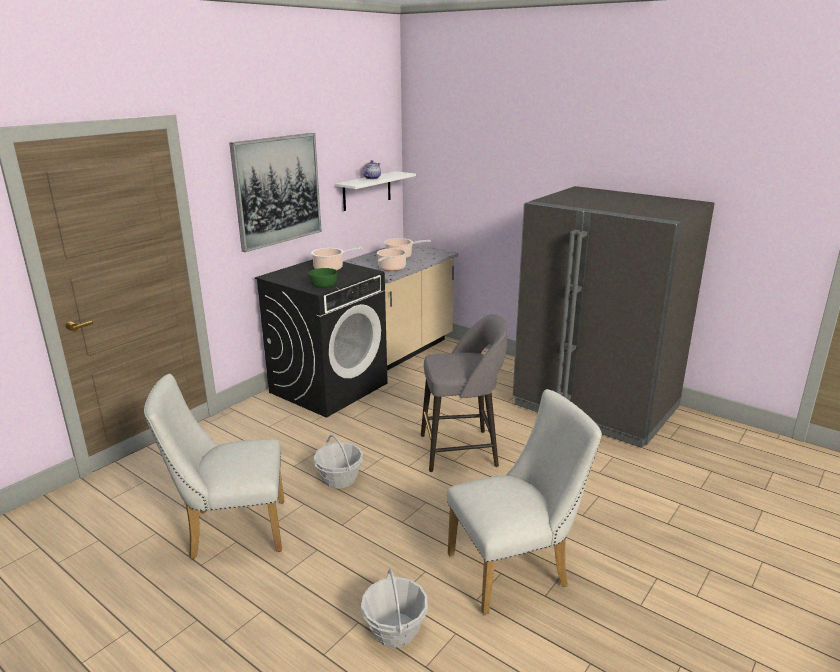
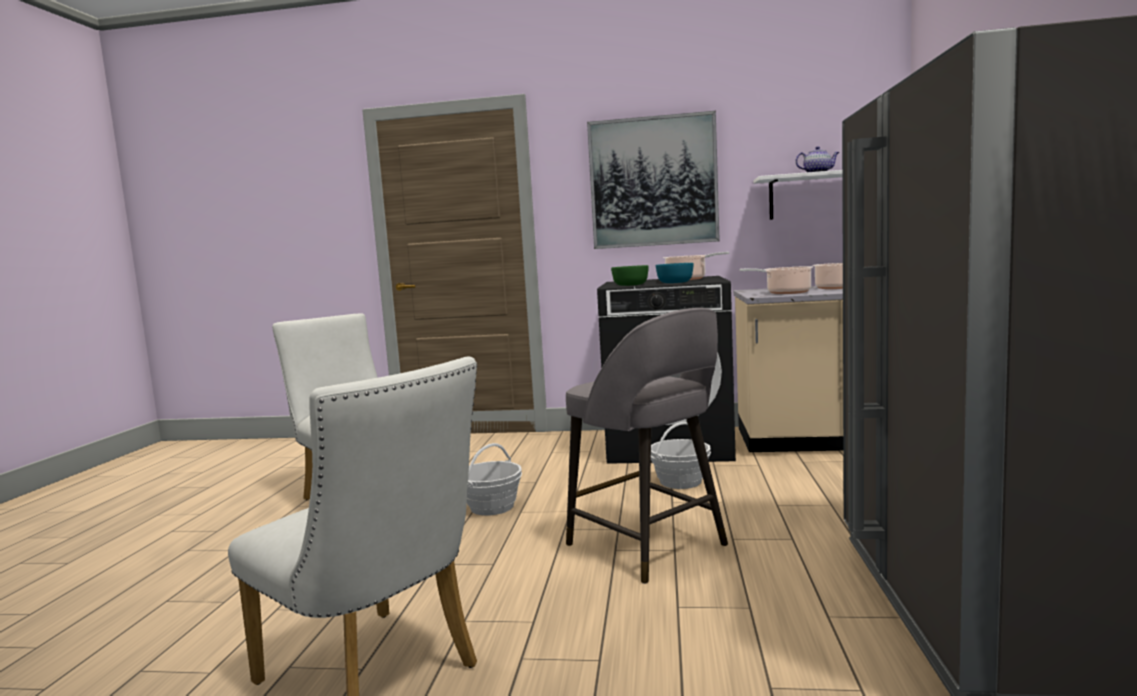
camera: 60 degrees right, 15 degrees down
(346, 276) = (675, 282): none -> turquoise bowl
(395, 630) = (212, 627): basket -> basket (680, 482)

